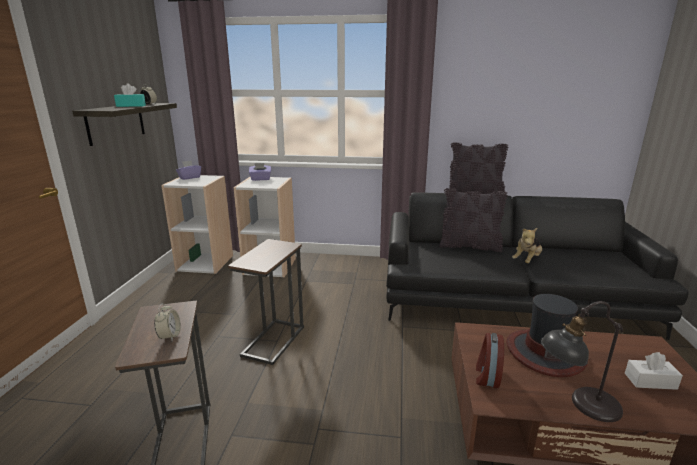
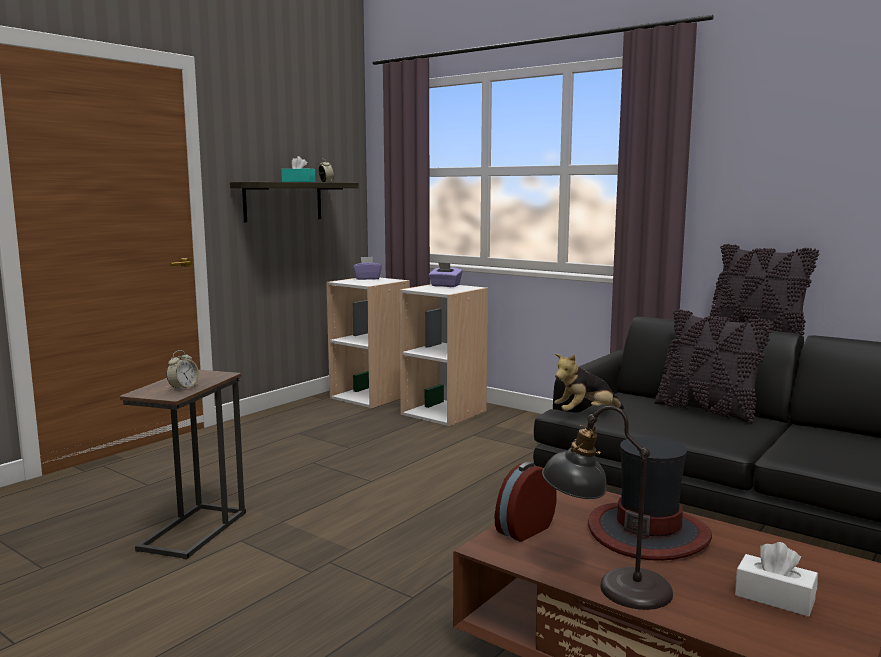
camera: 30 degrees right, 10 degrees down
(273, 341) = (367, 480): brown side table -> none
(527, 260) = (783, 439): plush toy -> plush toy (586, 413)

